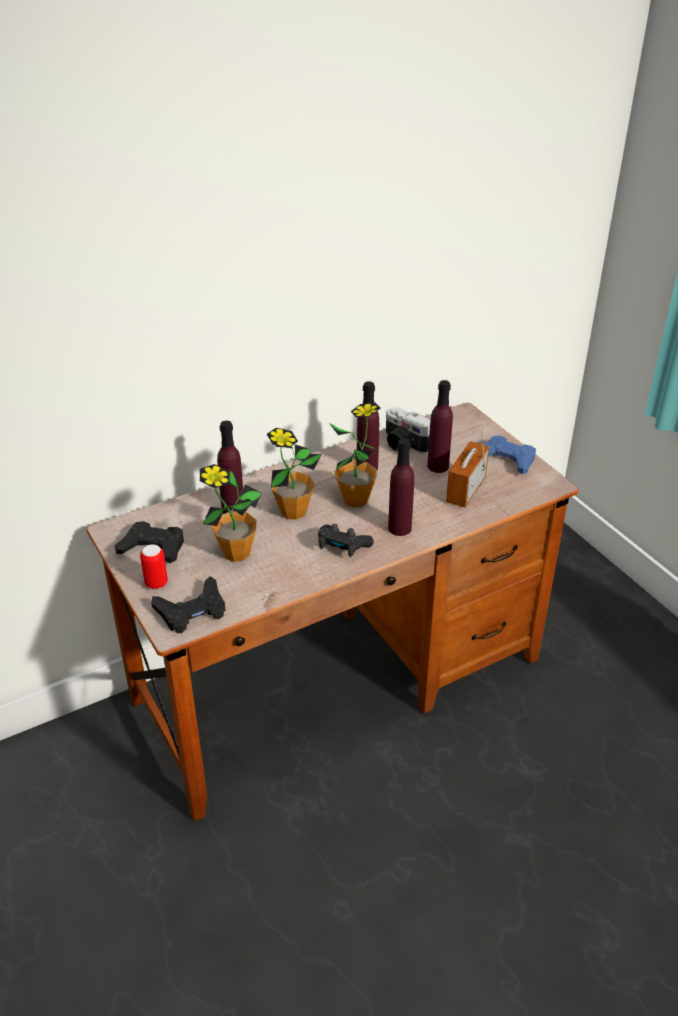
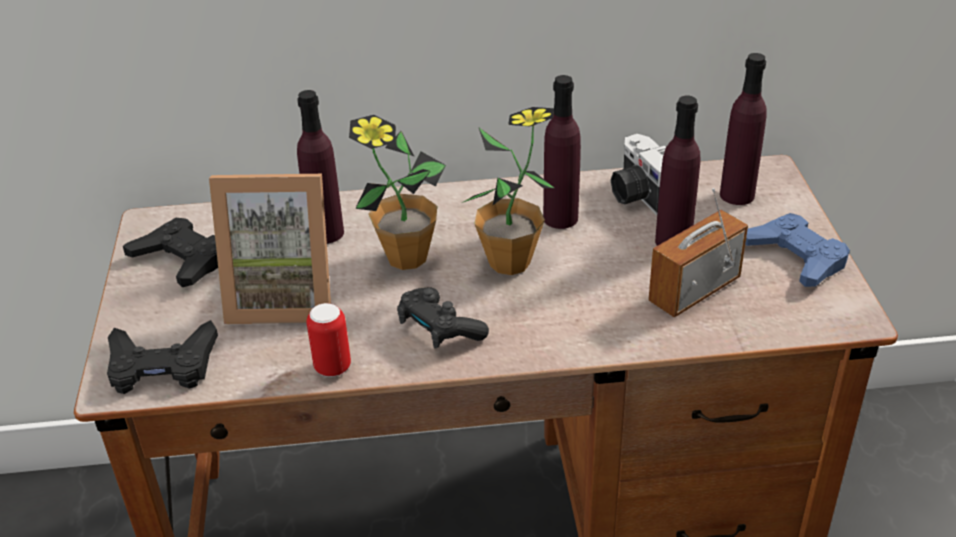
camera: 25 degrees right, 0 degrees up
(156, 583) = (147, 312): can -> can (332, 367)
(236, 553) = (283, 297): potted plant -> picture frame
(399, 528) = (547, 323): purple bottle -> purple bottle (737, 195)

